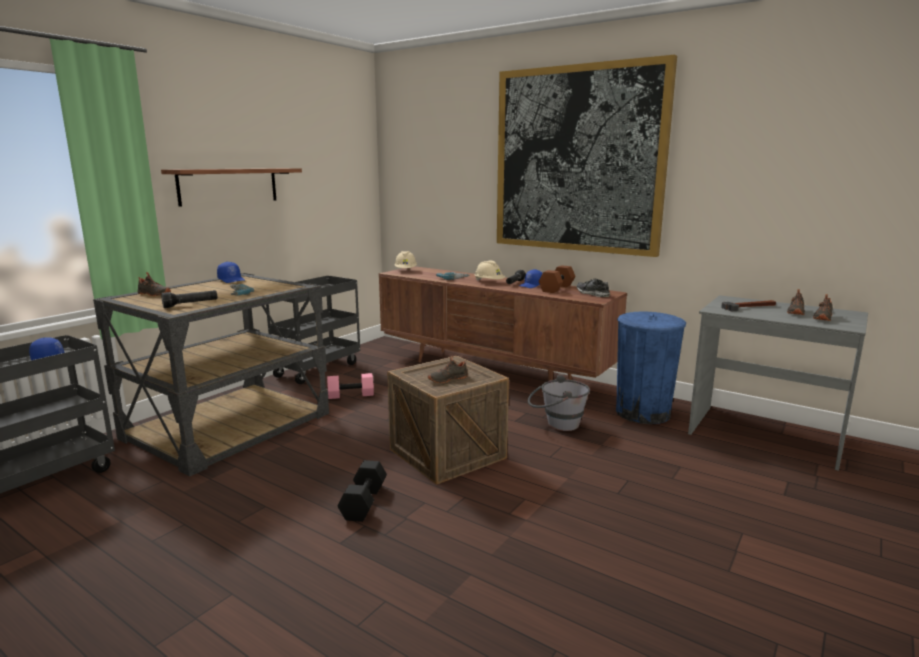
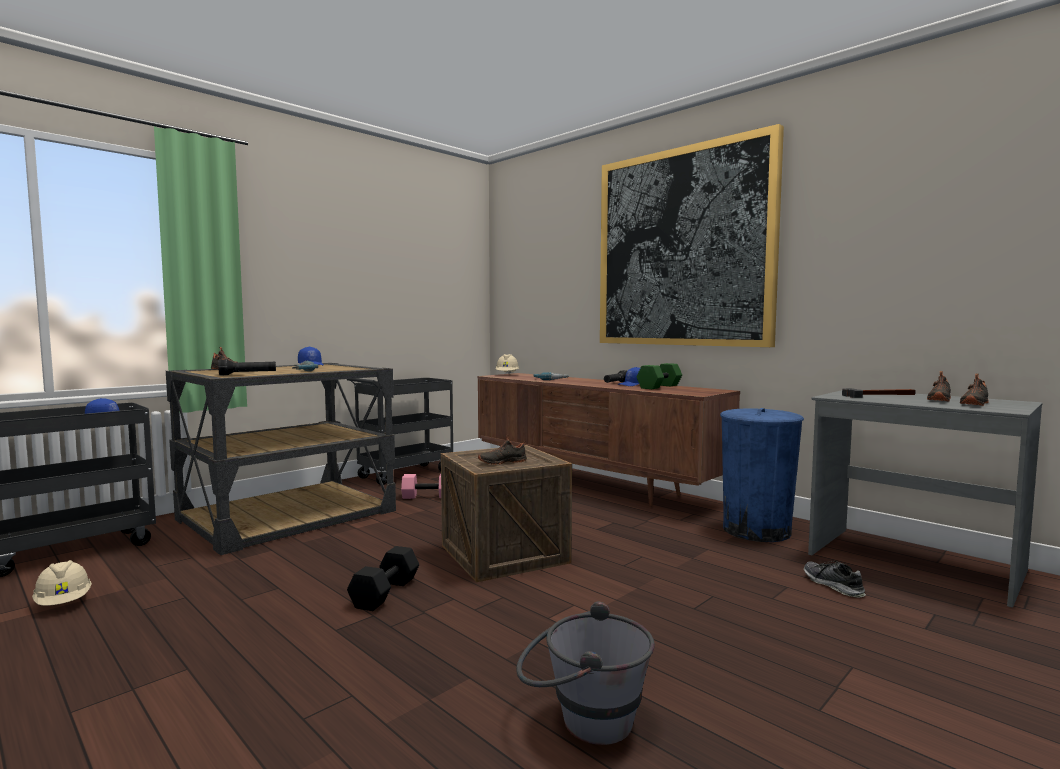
camera: 10 degrees right, 10 degrees down
(229, 186) = (324, 278): shelf -> none
(489, 282) = (587, 382): beige hard hat -> beige hard hat (63, 603)
(556, 288) = (659, 386): brown dumbbell -> green dumbbell
(556, 424) = (645, 535): grey bucket -> grey bucket (582, 720)
(592, 294) = (697, 390): shoe -> shoe (833, 585)

